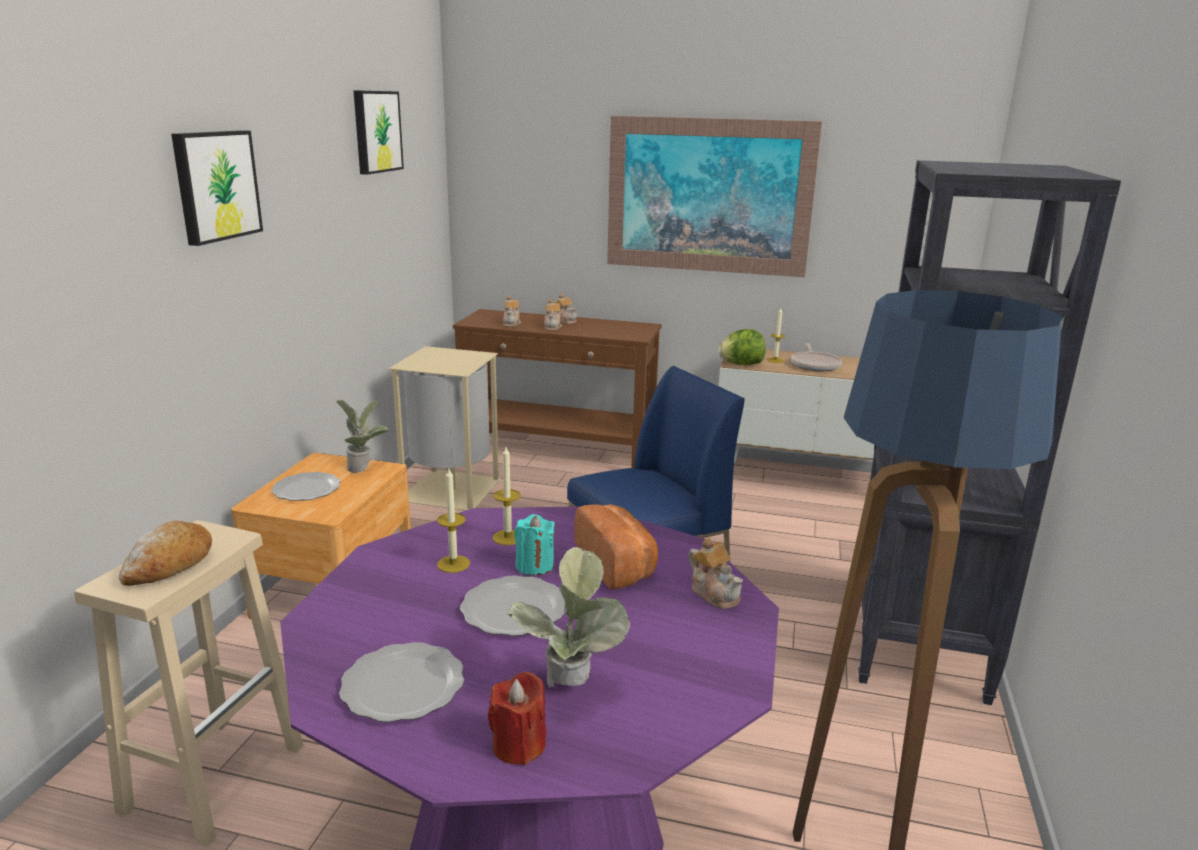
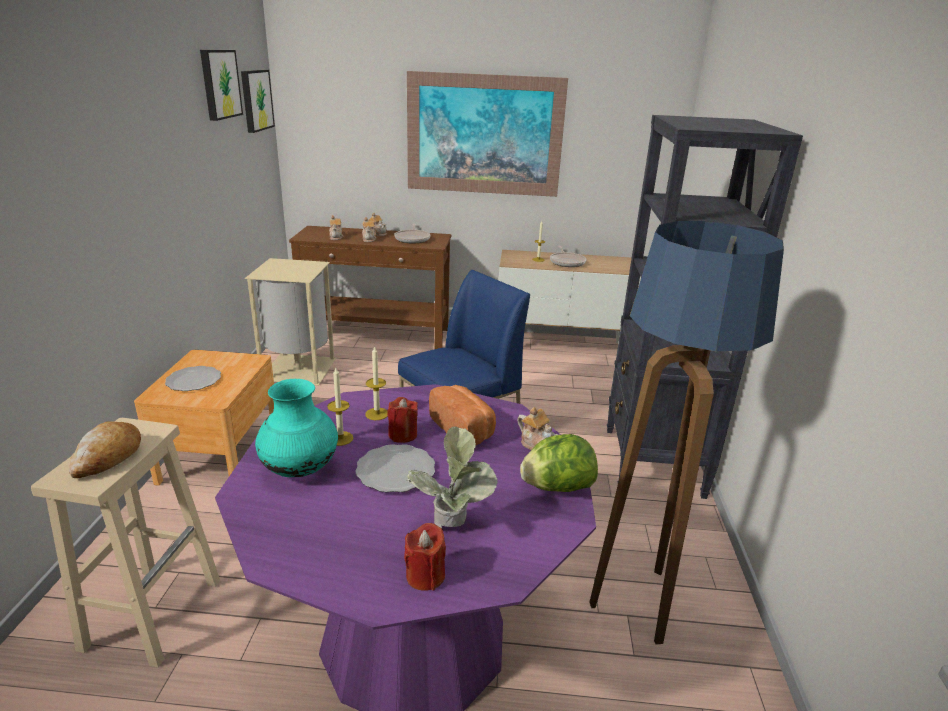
camera: 10 degrees left, 5 degrees up
(215, 185) = (98, 136): picture -> picture (255, 100)
(364, 467) = (237, 359): potted plant -> none
(393, 598) = (300, 470): none -> turquoise vase
(403, 687) = (327, 540): plate -> none
(534, 566) = (402, 435): turquoise candle -> red candle
(609, 328) = (412, 239): none -> frying pan
(741, 364) = (514, 264): lettuce -> lettuce (557, 487)

